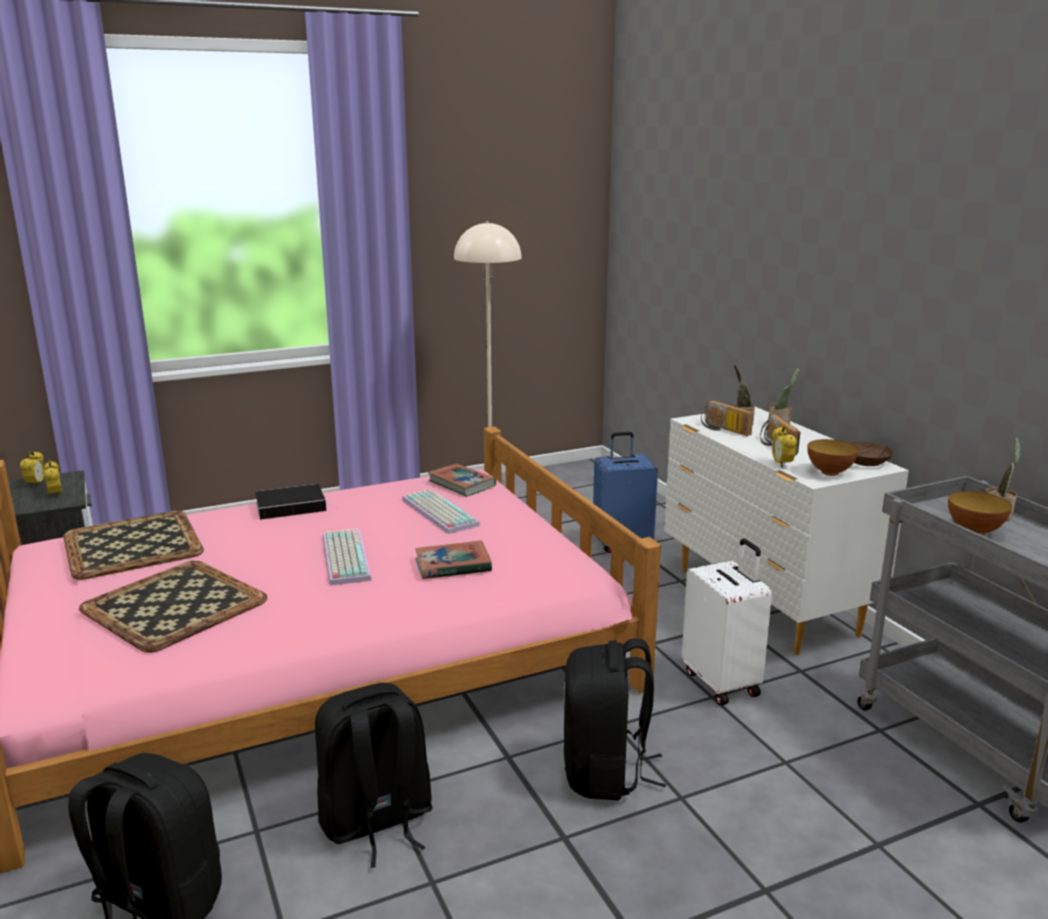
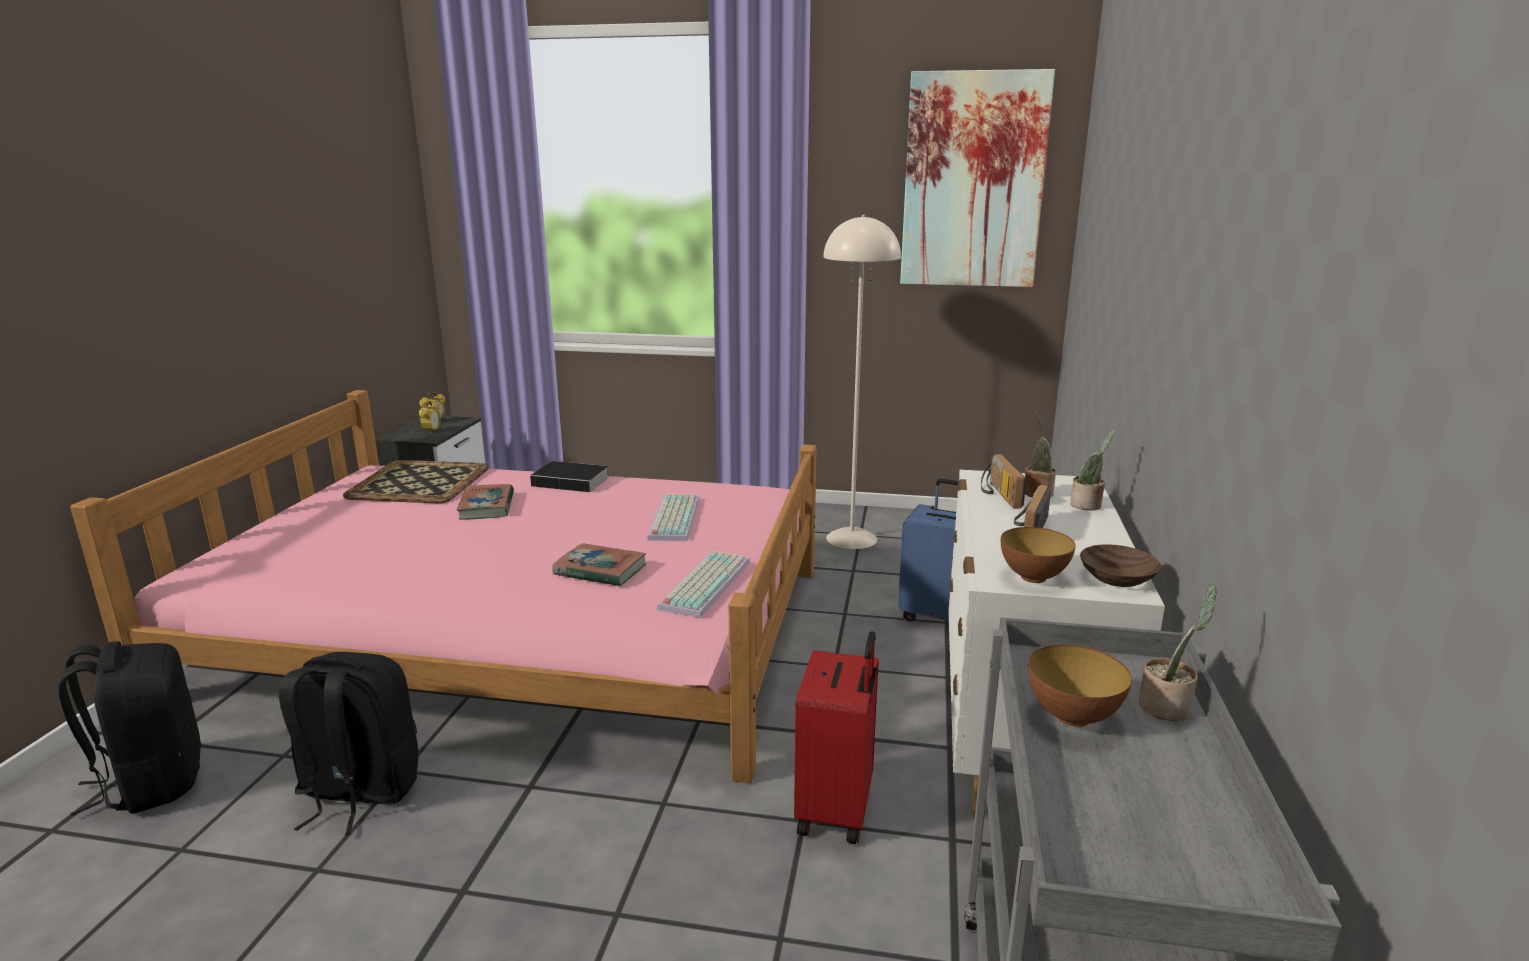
camera: 35 degrees right, 0 degrees up
(172, 605) = (360, 536): tray -> none
(343, 557) = (532, 535): keyboard -> keyboard (704, 584)
(462, 484) = (740, 498): book -> book (487, 506)
(535, 186) = (973, 181): none -> picture
(606, 773) = (586, 847): black backpack -> none
(722, 682) = (837, 810): white suitcase -> red suitcase
(781, 465) = (987, 551): alarm clock -> none

